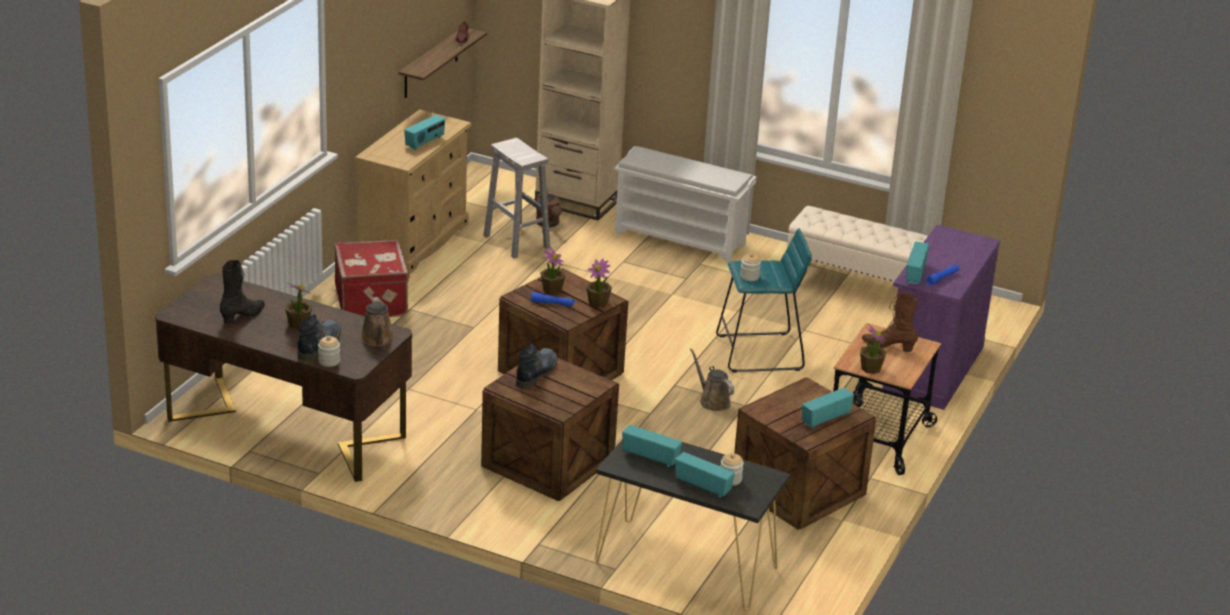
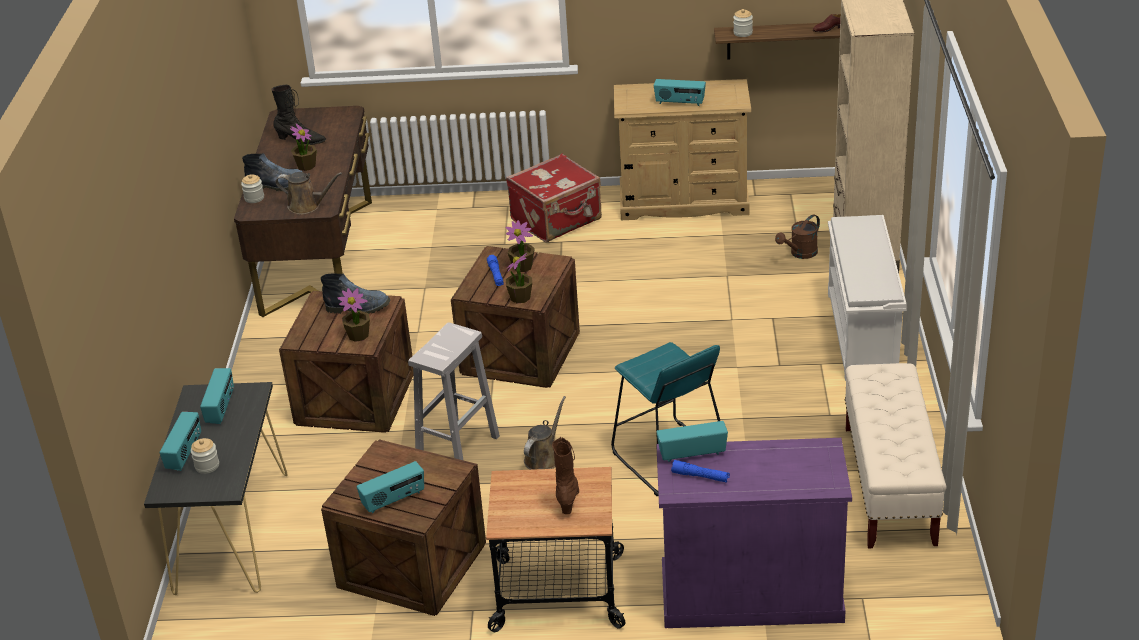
camera: 70 degrees right, 5 degrees up
(377, 339) = (307, 206): brown watering can -> brown watering can turned 135 degrees counterclockwise
(515, 241) = (744, 249): white stool -> white stool (458, 447)
(749, 276) = (644, 362): jar -> jar (743, 33)
(825, 419) = (394, 500): radio -> radio turned 120 degrees clockwise
(870, 368) = (507, 497): potted plant -> potted plant (358, 335)

